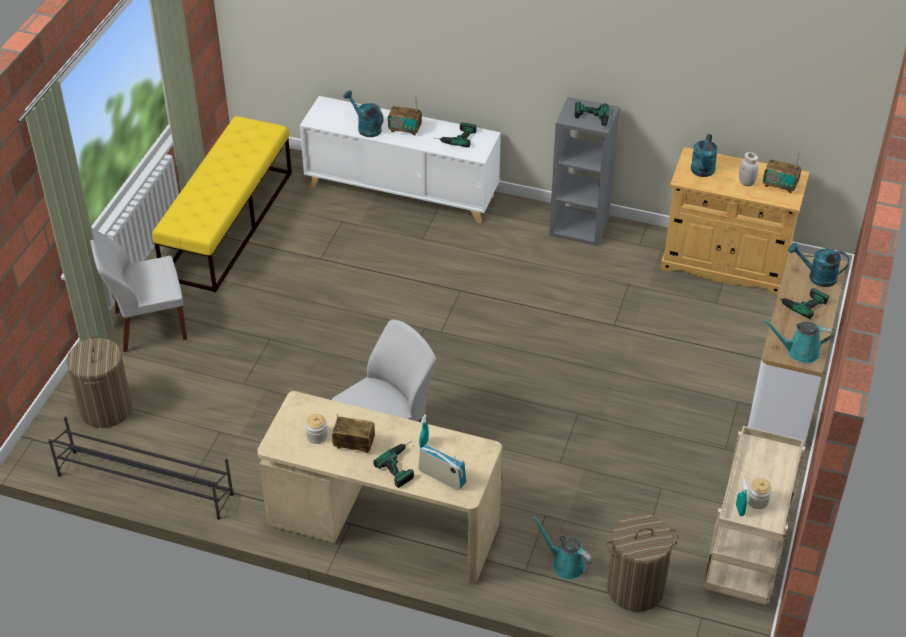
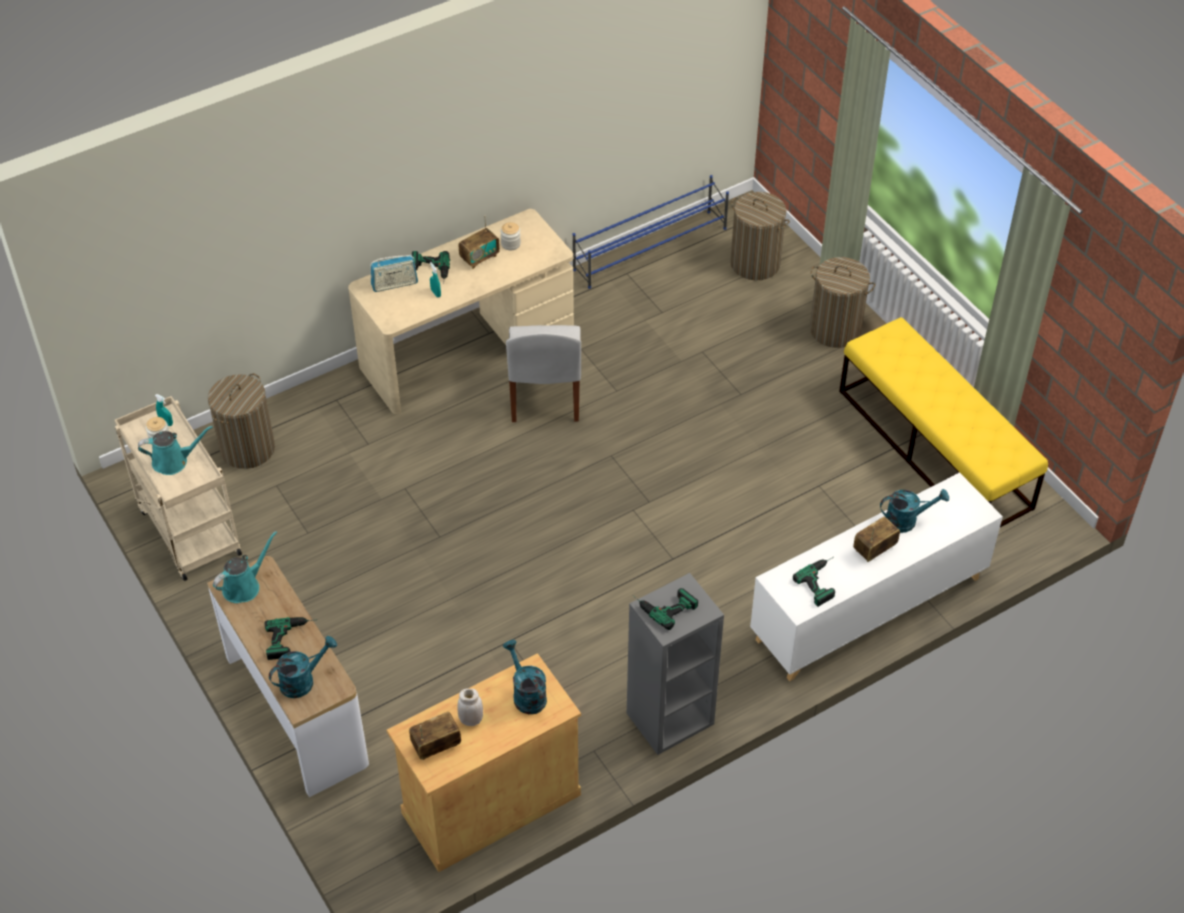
camera: 130 degrees right, 5 degrees up
(144, 484) = (651, 249): black shoe rack -> blue shoe rack
(148, 325) = (835, 330): white chair -> laundry basket
(565, 564) = (314, 425): turquoise watering can -> turquoise watering can (173, 461)

